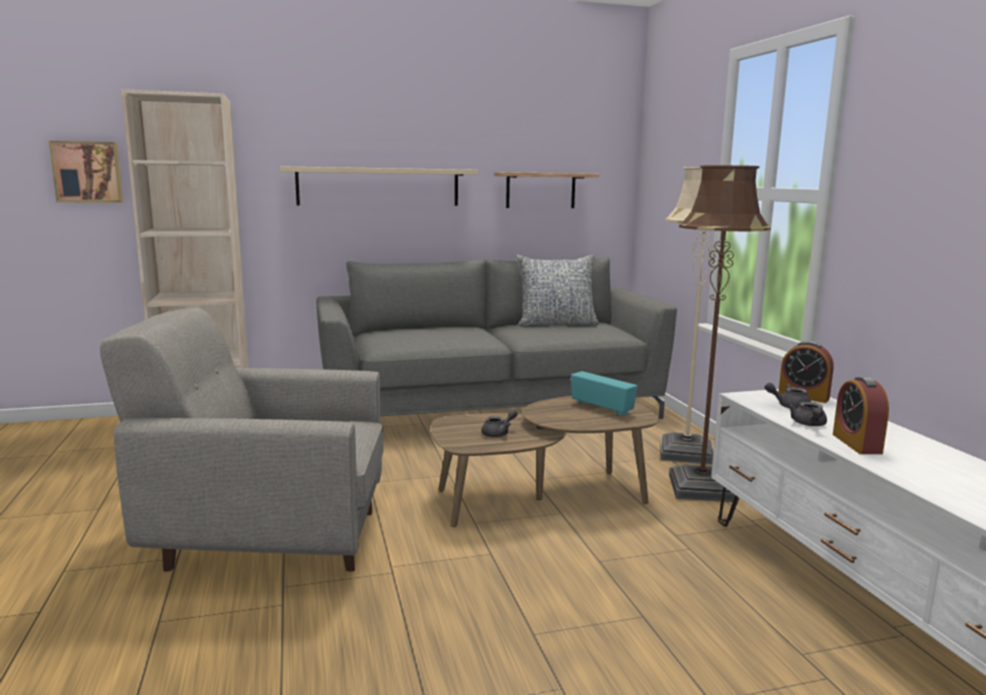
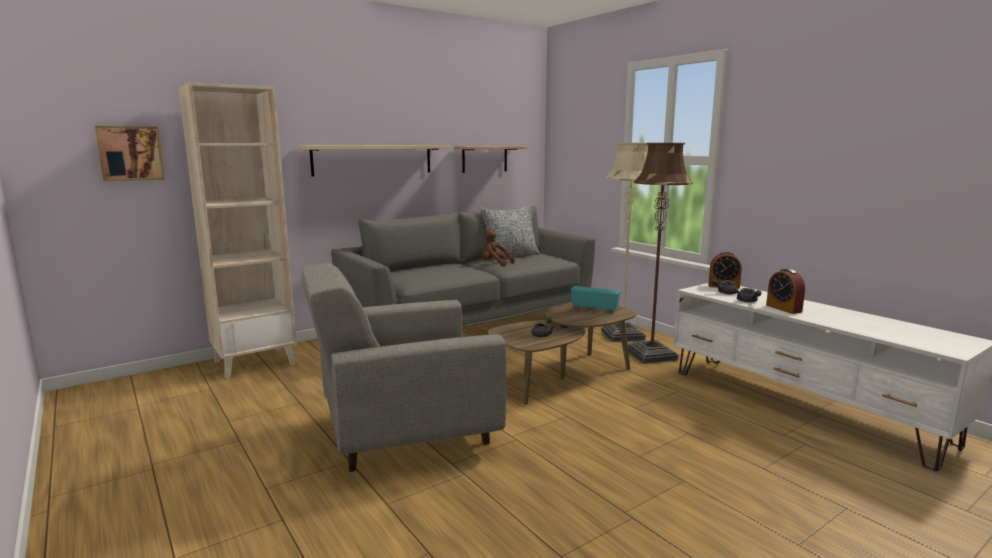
camera: 20 degrees left, 0 degrees up
(521, 332) = (495, 264): none -> brown plush toy

